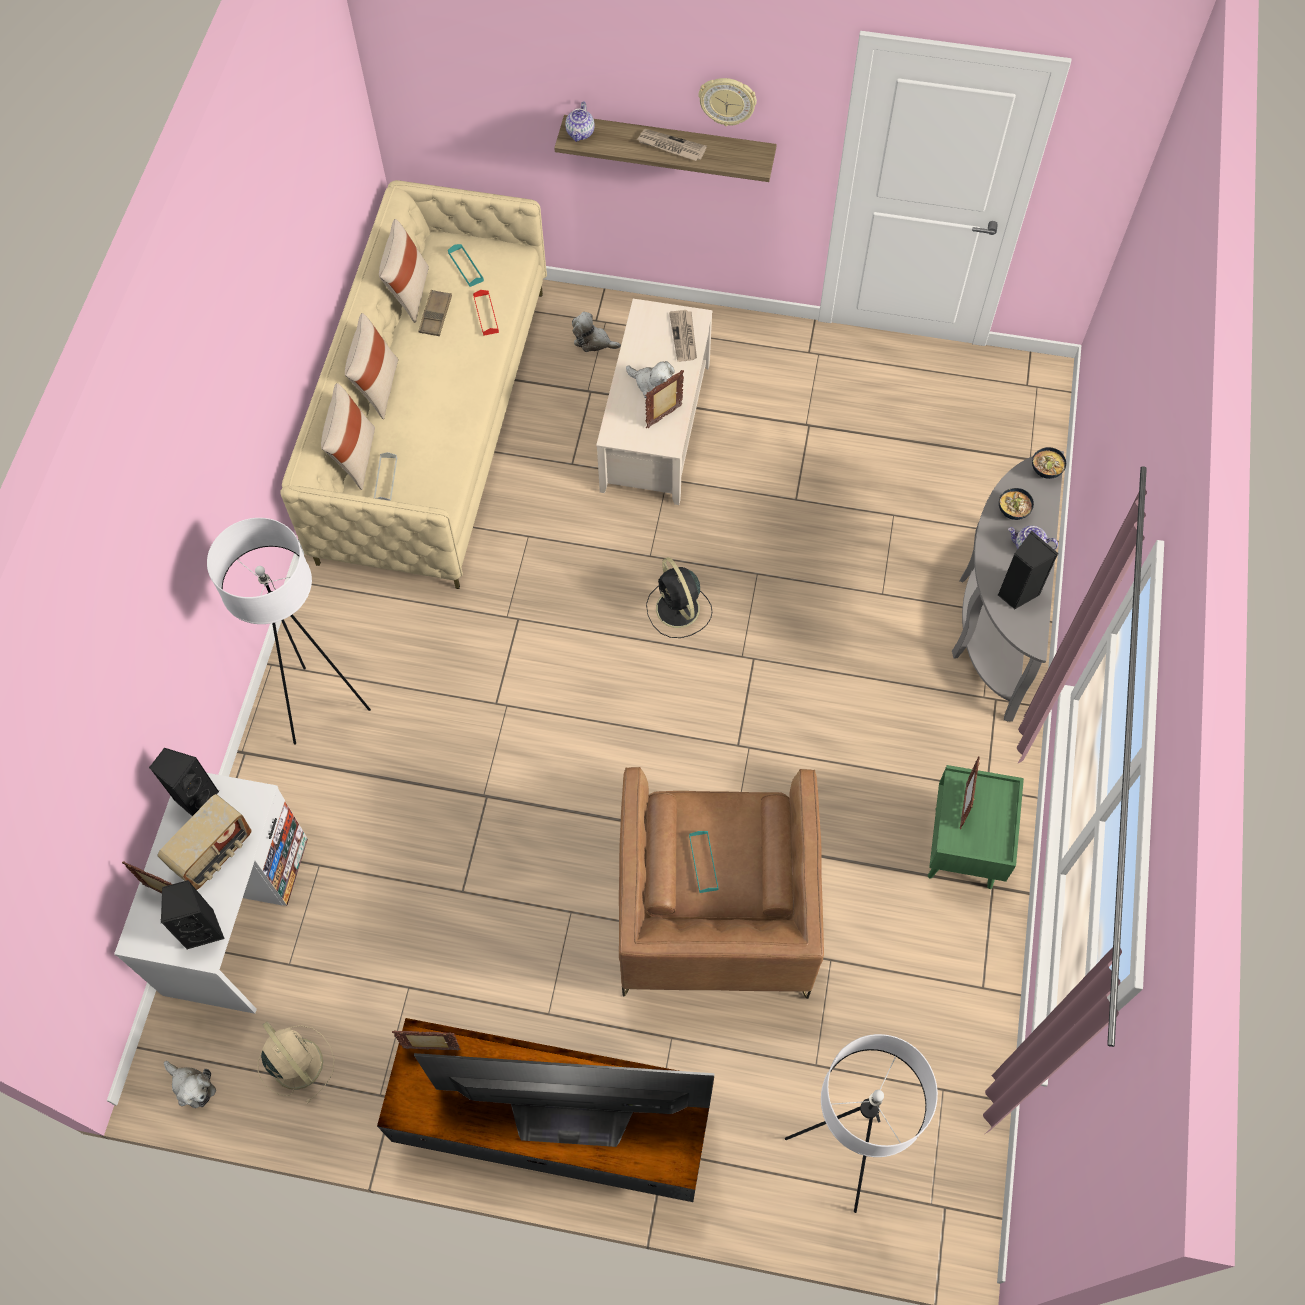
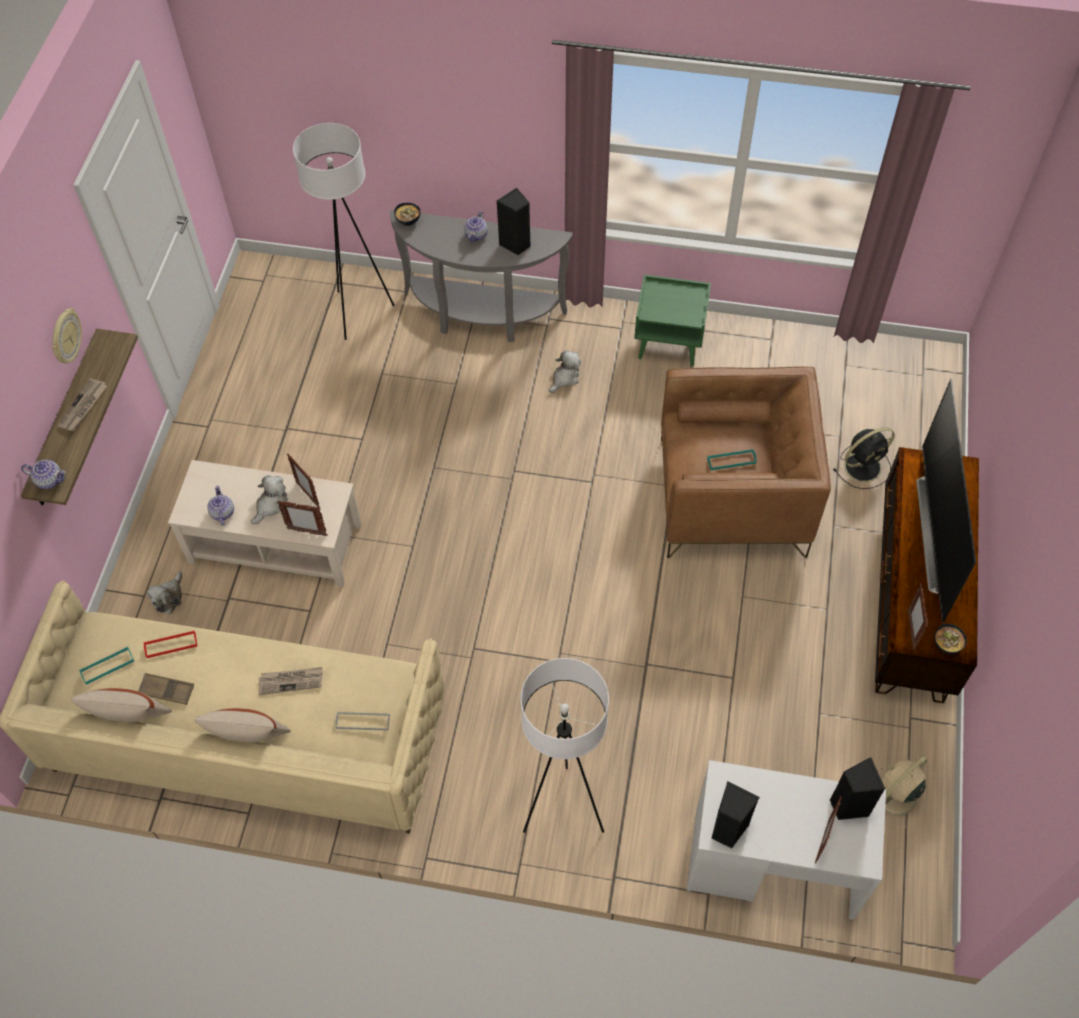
camera: 90 degrees left, 5 degrees down
(192, 1086) = (928, 880): plush toy -> plush toy (565, 378)
(214, 853) = (778, 805): radio -> none
(354, 457) = (333, 754): beige pillow -> none
(643, 343) = (222, 512): none -> teapot
(678, 610) = (467, 524): black fan -> black fan (864, 466)
(684, 337) = (220, 481): newspaper -> newspaper (291, 681)
(838, 1155) = (900, 425): white floor lamp -> white floor lamp (358, 312)
(963, 805) = (665, 310): picture frame -> picture frame (307, 532)
(1013, 512) = (444, 241): bowl -> bowl (947, 644)

